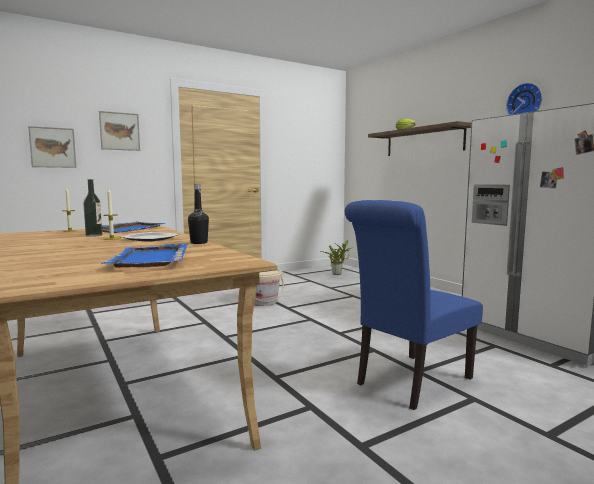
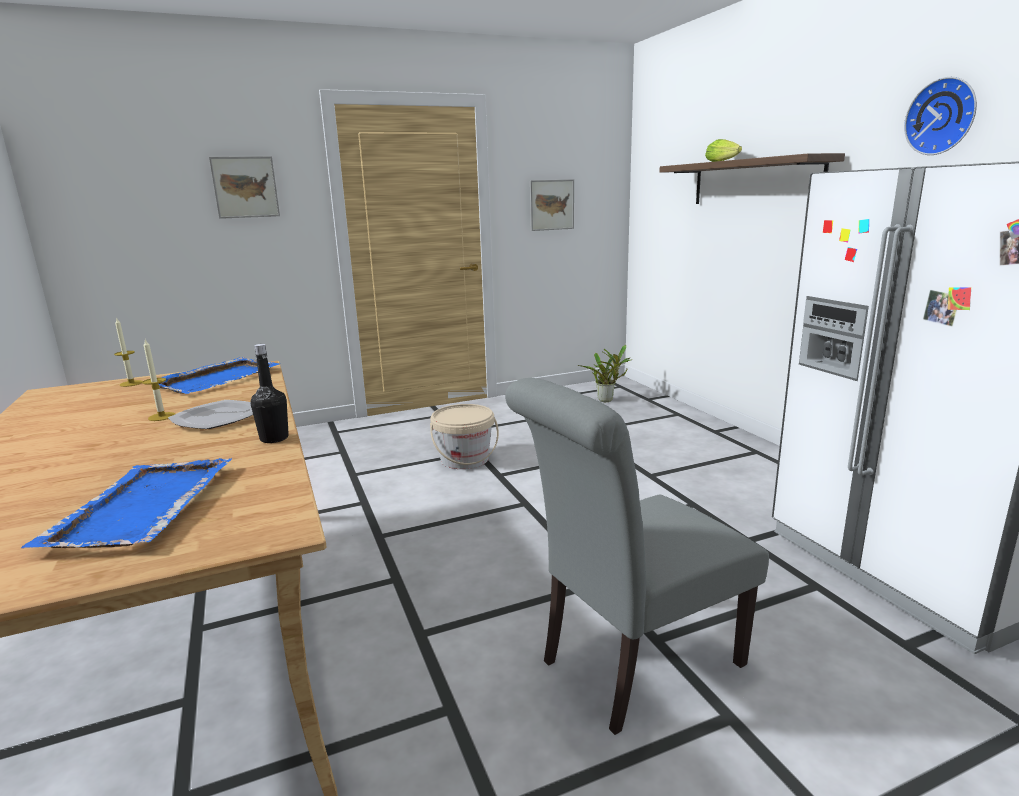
camera: 10 degrees right, 10 degrees up
(53, 147) = (145, 221): picture -> picture (551, 205)
(94, 235) = (148, 402): bottle -> none
(409, 382) = (631, 666): blue chair -> grey chair

